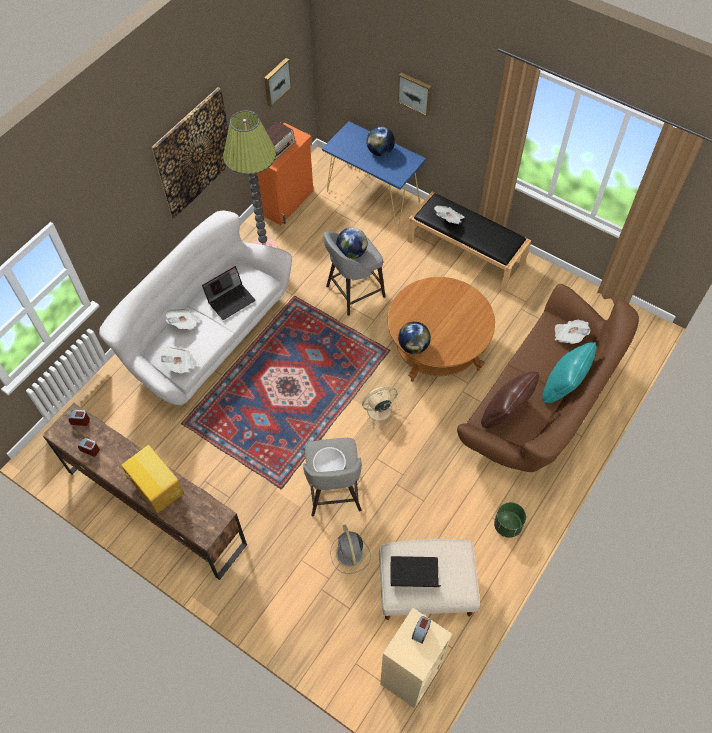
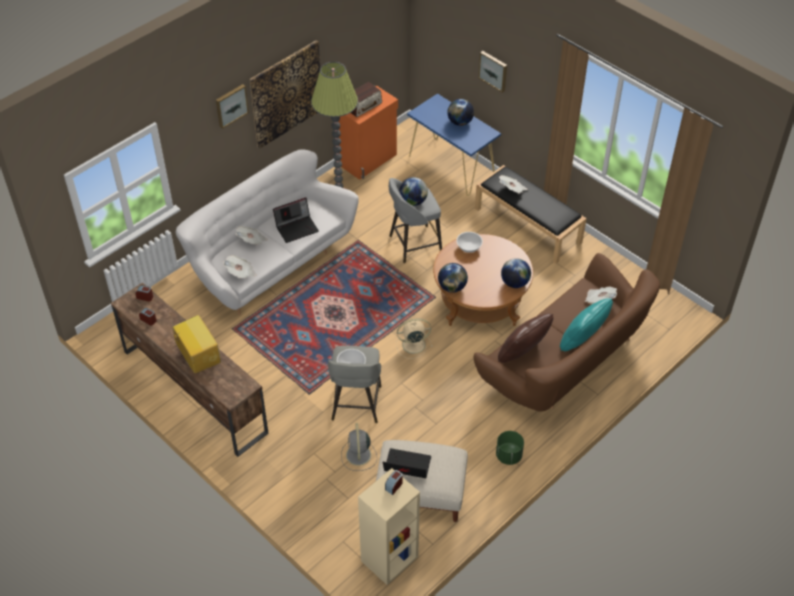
camera: 10 degrees right, 10 degrees down
(276, 81) = (372, 46): picture -> picture (231, 105)
(420, 295) = (469, 247): none -> white bowl
(478, 330) = (514, 283): none -> globe

